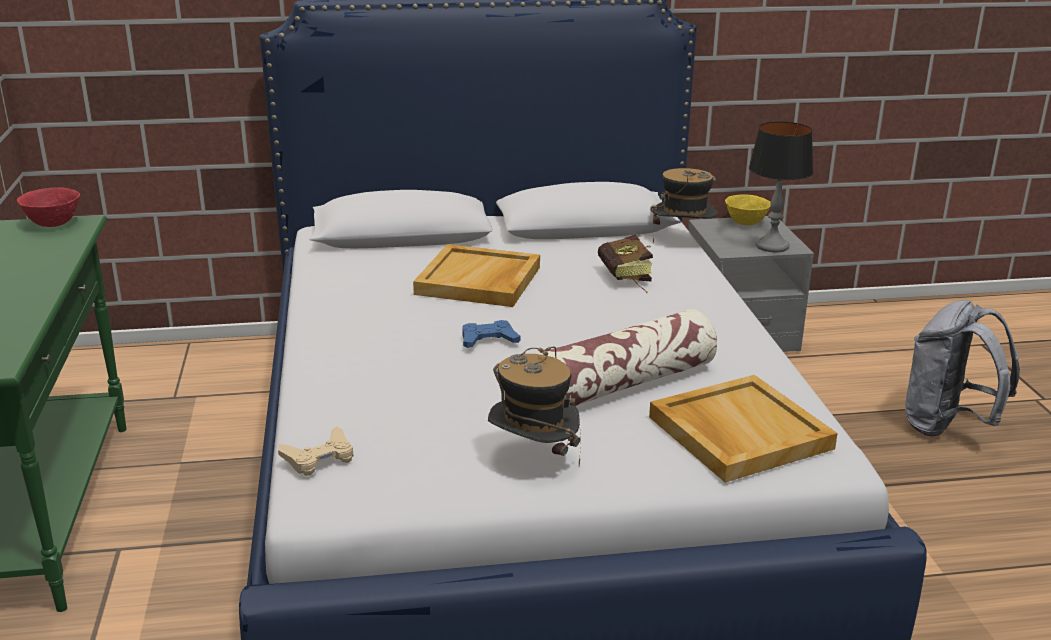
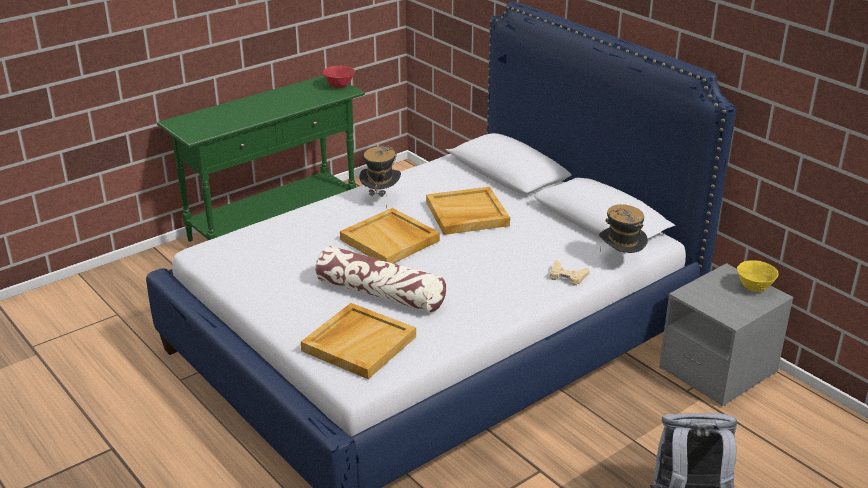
camera: 60 degrees right, 5 degrees up
(319, 458) = (233, 238): beige game controller -> beige game controller (567, 276)
(488, 340) = (390, 240): blue game controller -> beige tray
(533, 460) = (278, 291): hat -> hat (380, 198)
(626, 280) = (527, 258): book -> none
(772, 246) = (723, 309): table lamp -> none

